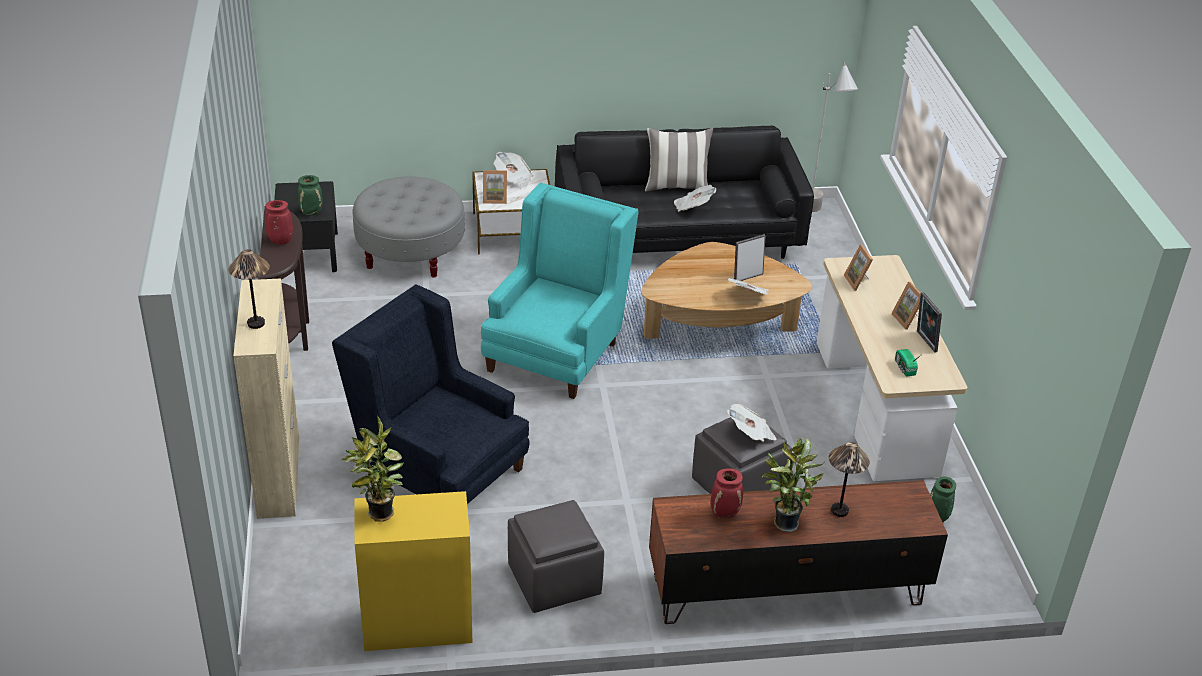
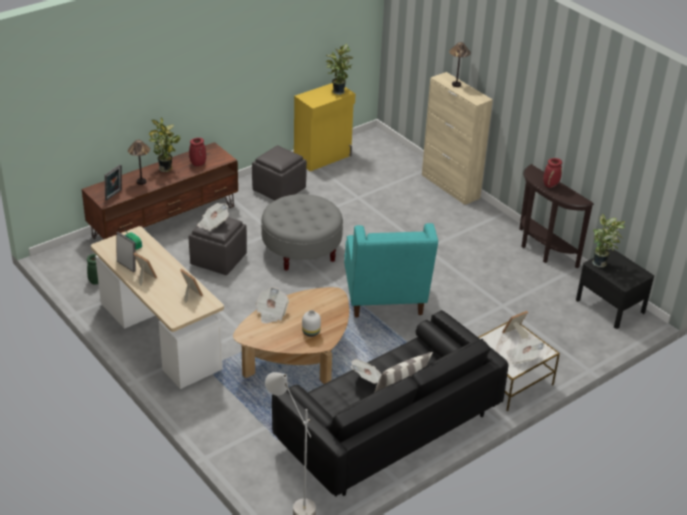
camera: 150 degrees right, 0 degrees up
(312, 212) = (601, 263): green vase -> potted plant
(410, 253) = (550, 332): grey ottoman -> grey ottoman (301, 251)
(436, 469) = (381, 214): blue armchair -> none
(718, 262) = (311, 332): none -> white vase
(747, 276) = (283, 328): picture frame -> picture frame (114, 195)

